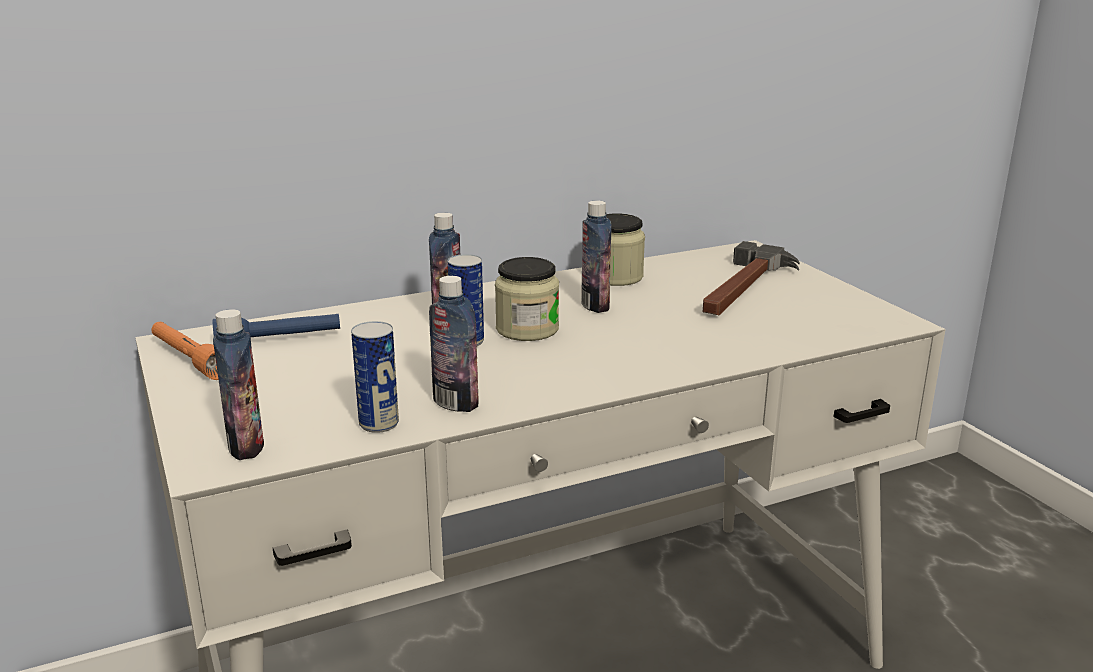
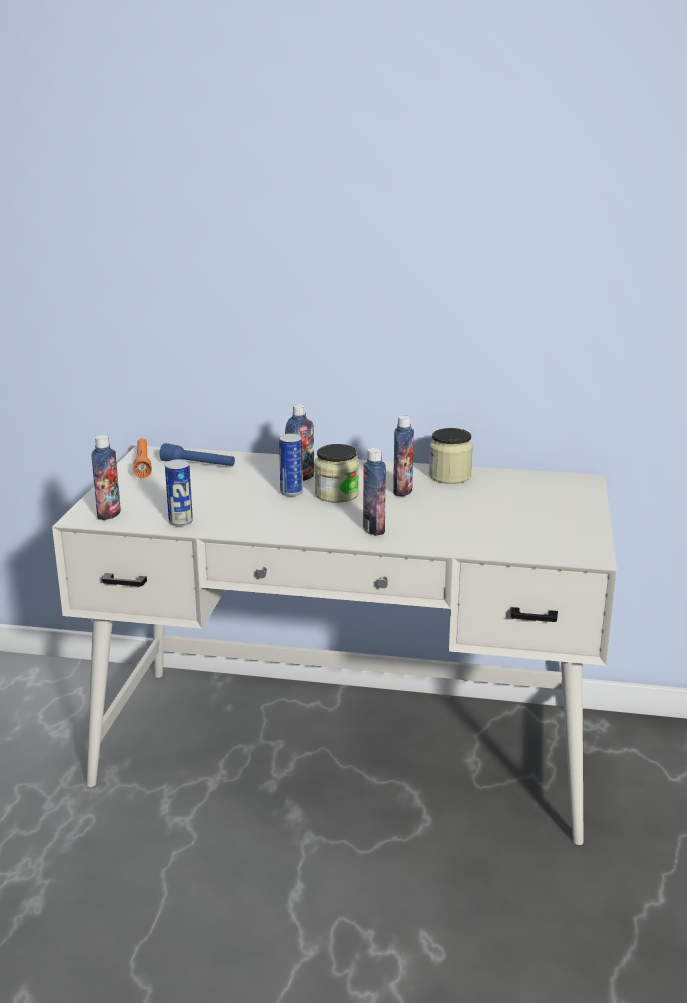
camera: 35 degrees right, 0 degrees up
(455, 403) = (232, 523): bottle -> bottle (373, 529)
(744, 288) = (524, 505): hammer -> none

